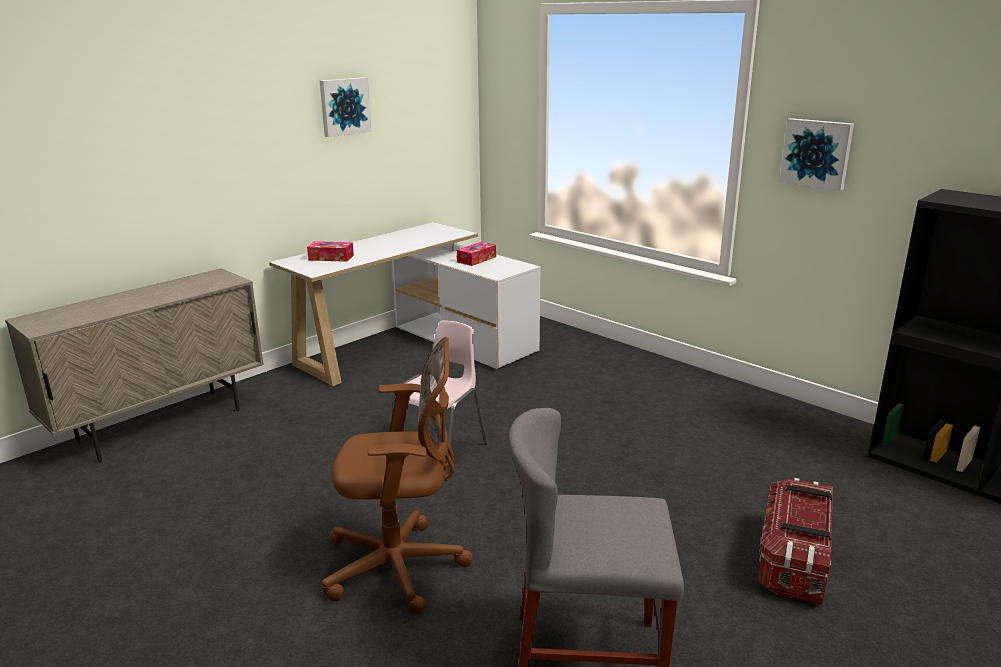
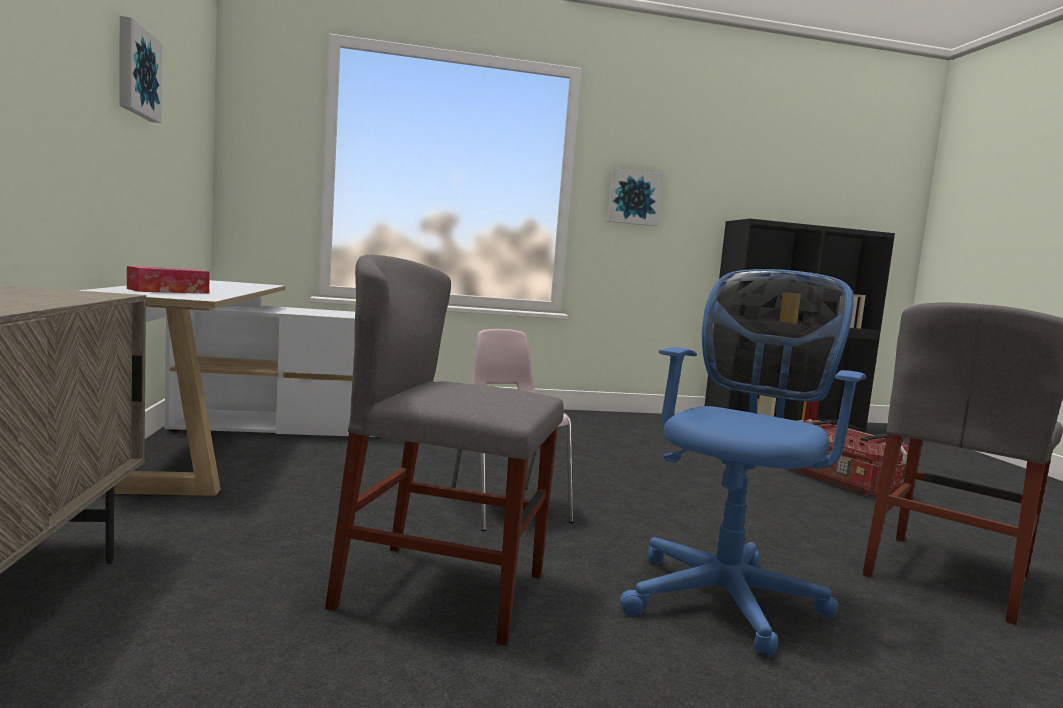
camera: 55 degrees left, 15 degrees down
(299, 484) = (442, 590): none -> grey chair
(401, 567) = (726, 596): brown office chair -> blue office chair
(476, 259) = (313, 311): tissue box -> none

